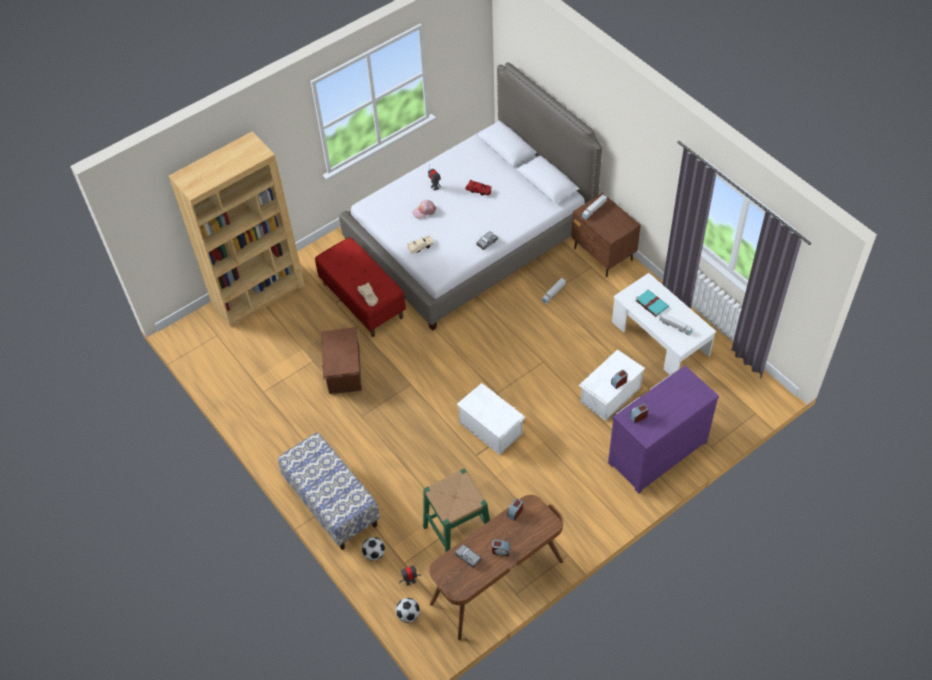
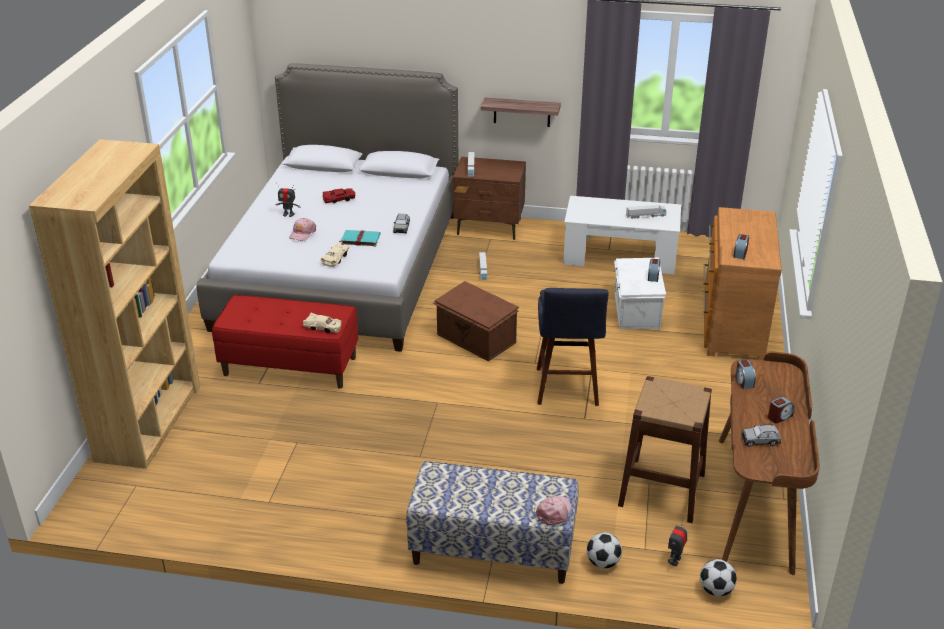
camera: 45 degrees left, 20 degrees down
(340, 513) = (554, 512): none -> pink cap
(343, 370) = (345, 431): brown storage box -> brown storage box (476, 339)
(458, 534) = (661, 489): green stool -> brown stool
(491, 427) = (567, 390): white storage box -> blue stool
(642, 190) = (522, 112): none -> shelf
(651, 303) = (603, 211): turquoise book -> turquoise book (360, 239)
(655, 451) = (731, 326): purple dresser -> brown dresser

